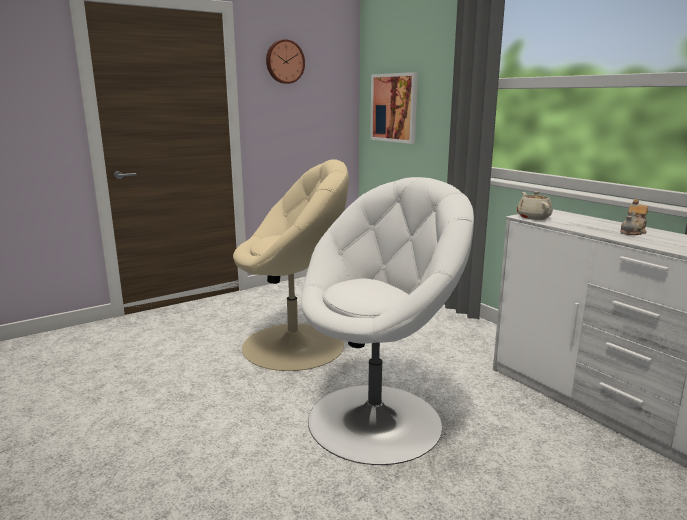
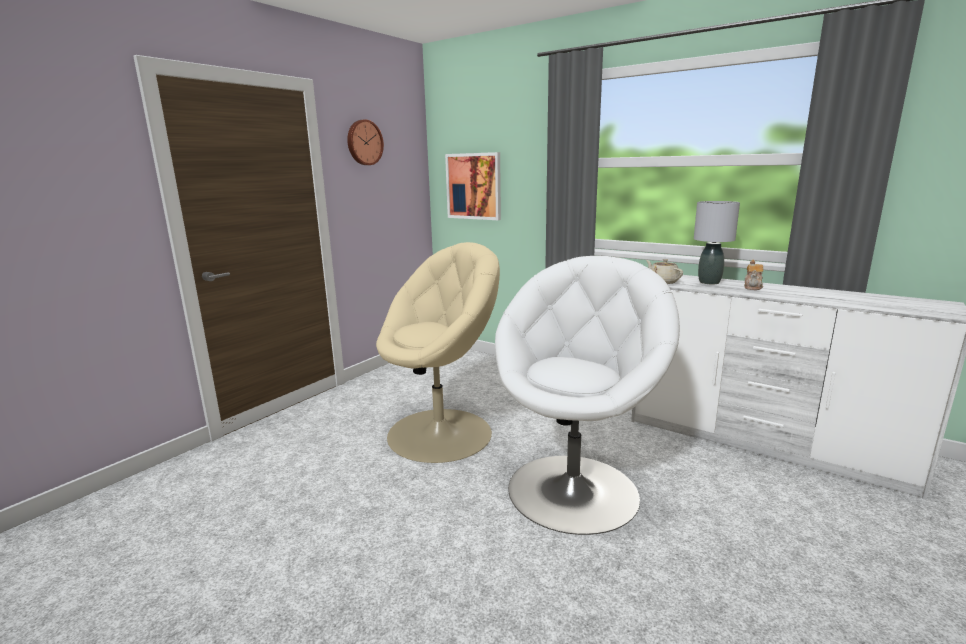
camera: 20 degrees left, 0 degrees up
(588, 222) = (709, 282): none -> grey table lamp

